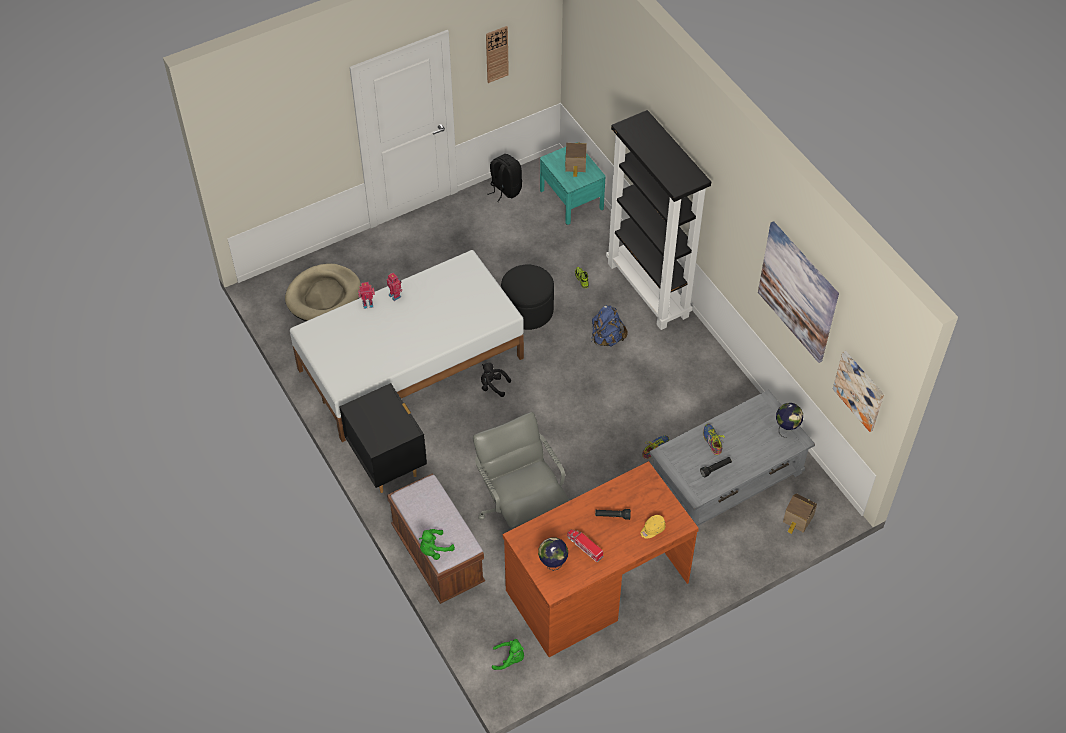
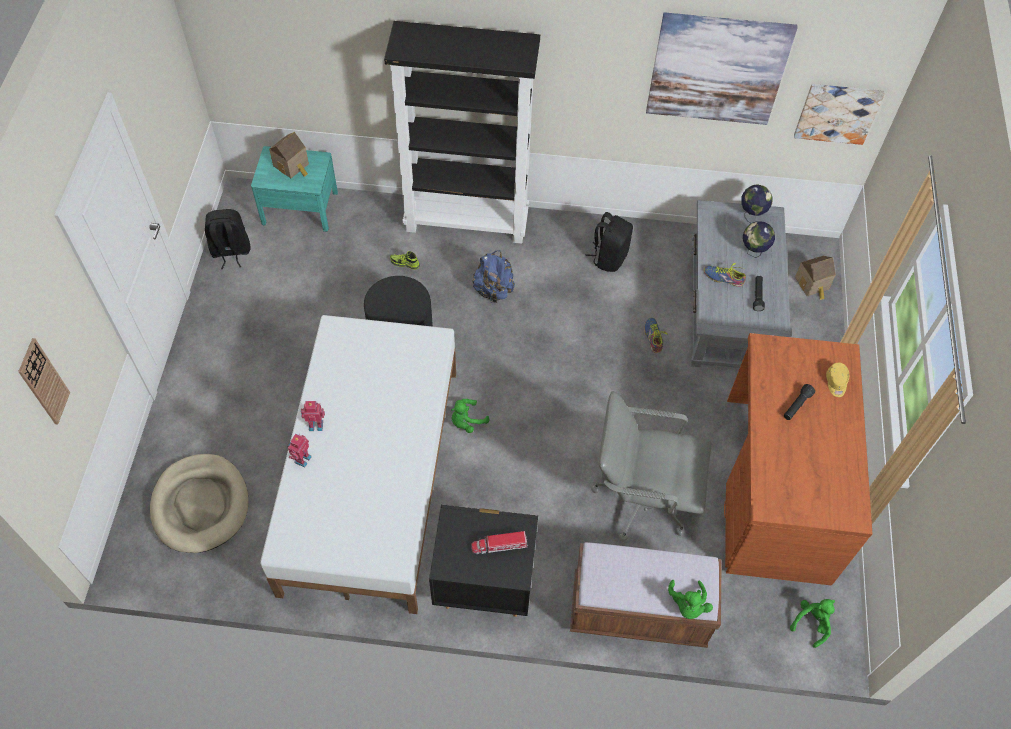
camera: 55 degrees left, 5 degrees up
(493, 386) = (467, 421): black plush toy -> green plush toy
(496, 54) = (154, 95): wall clock -> wall clock (43, 382)
(552, 564) = (821, 497): globe -> globe (753, 252)
(584, 547) = (818, 454): toy truck -> toy truck (499, 545)
(698, 385) = (609, 257): none -> black backpack

